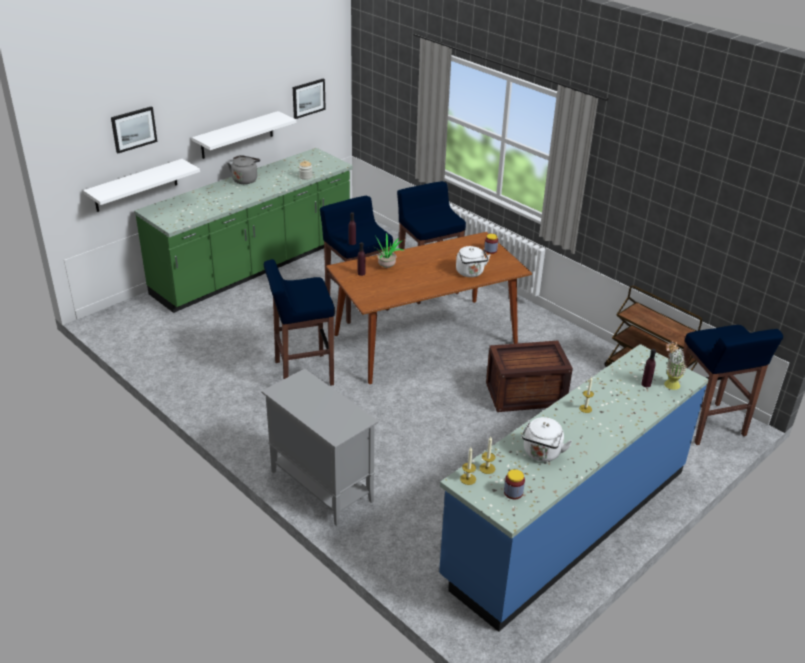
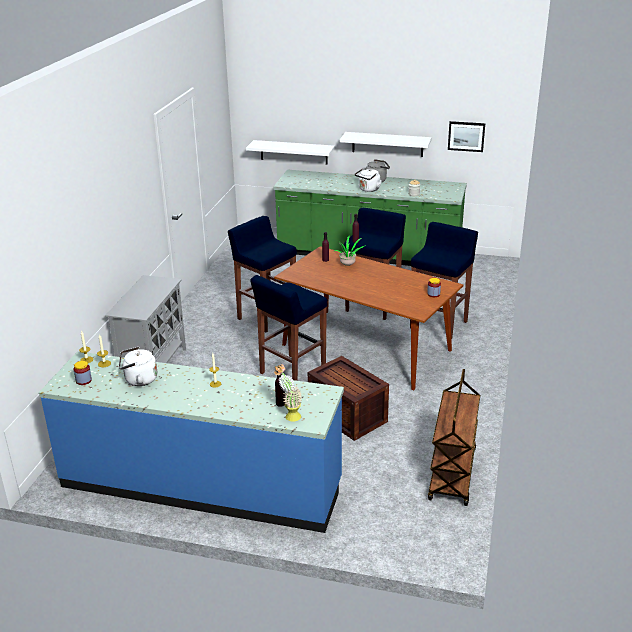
camera: 60 degrees right, 5 degrees down
(133, 129) = (297, 109): picture -> none
(470, 273) = (384, 297): white kettle -> white kettle (368, 189)
(707, 425) = (417, 532): blue stool -> blue stool (291, 373)

